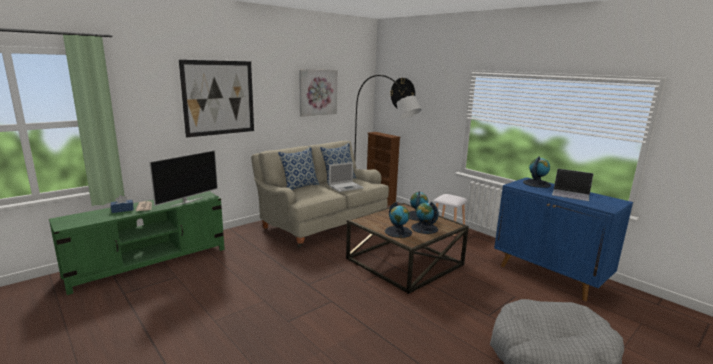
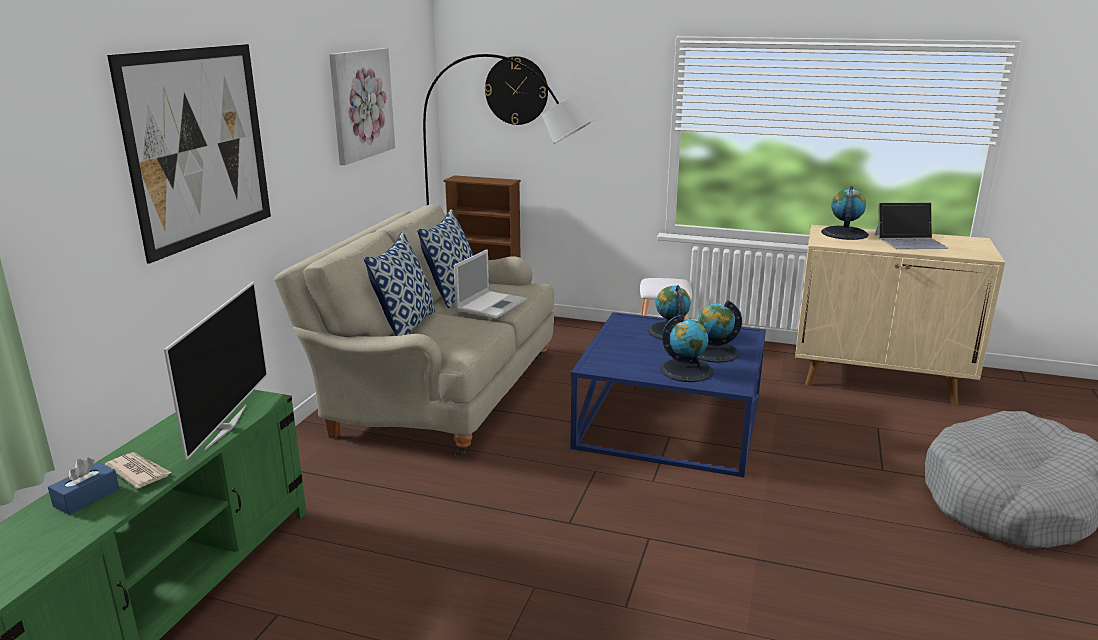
camera: 30 degrees left, 5 degrees up
(404, 261) = (668, 422): brown coffee table -> blue coffee table
(550, 275) = (879, 380): blue cabinet -> beige cabinet

